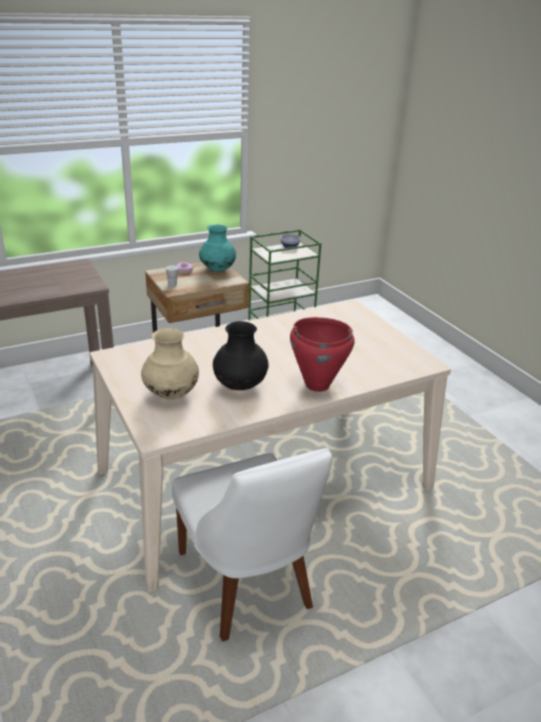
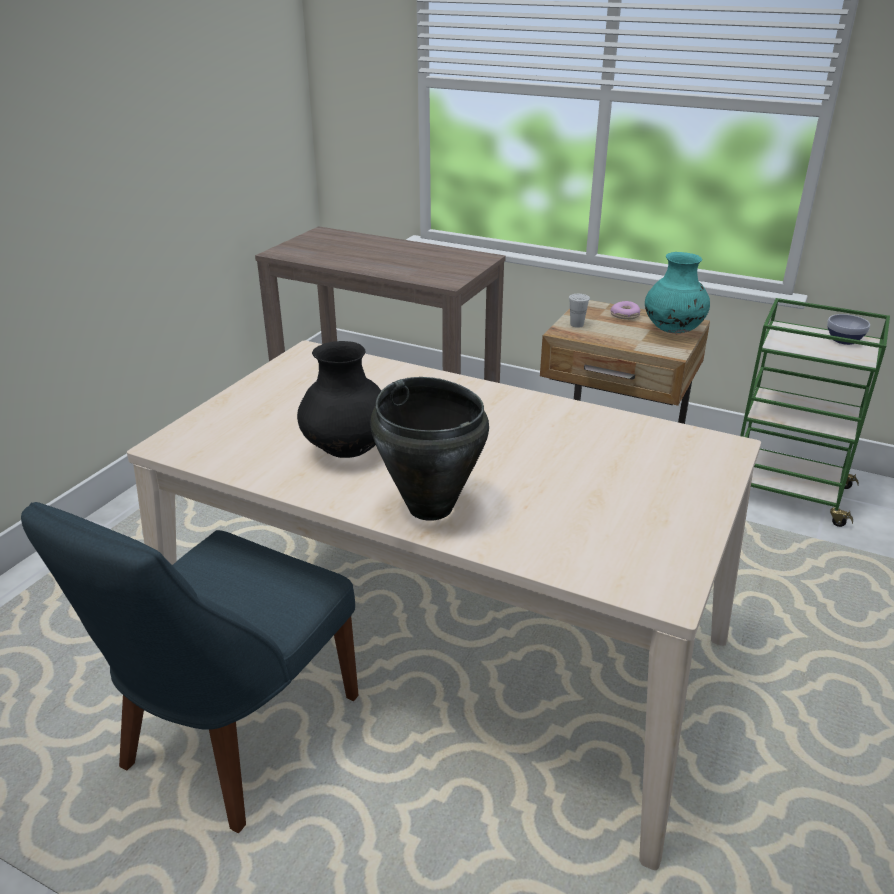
camera: 55 degrees right, 0 degrees up
(171, 394) = (269, 417): beige vase -> none
(247, 584) = (234, 737): white chair -> blue chair
(317, 385) = (430, 507): red cooking pot -> black cooking pot

